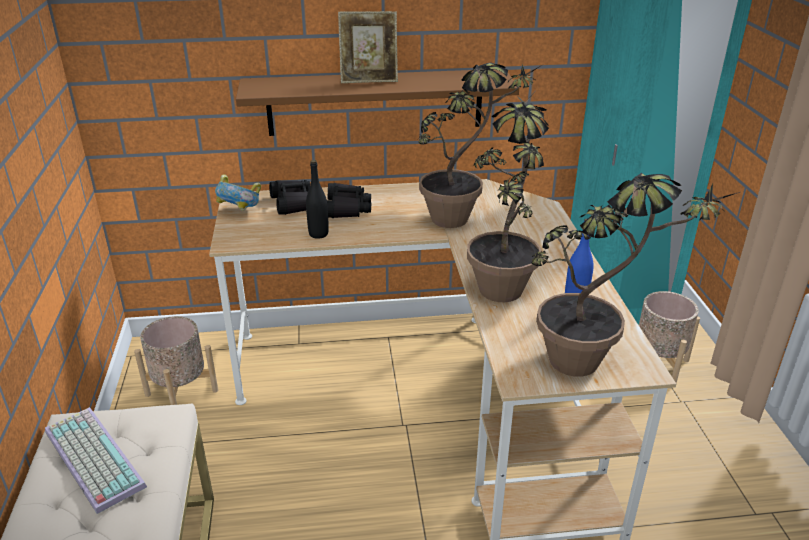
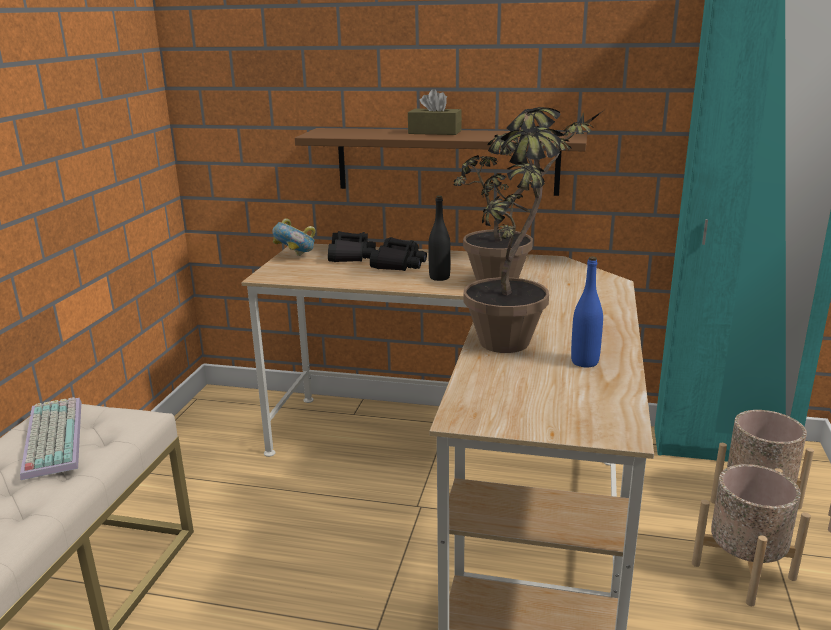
camera: 20 degrees right, 10 degrees down
(182, 393) = (221, 436): beige planter -> beige planter (743, 571)
(318, 234) = (353, 279): black bottle -> black bottle (439, 277)
(369, 79) = (434, 132): picture frame -> brown tissue box
(593, 364) = (560, 418): potted plant -> none

